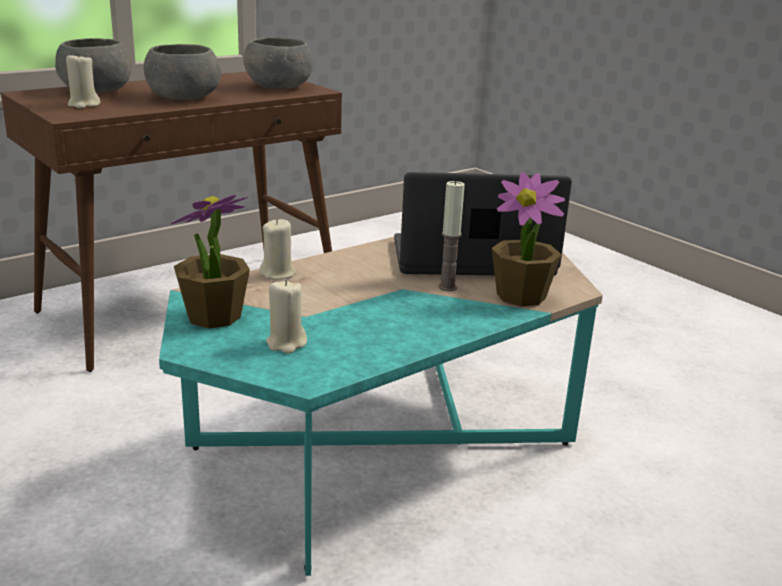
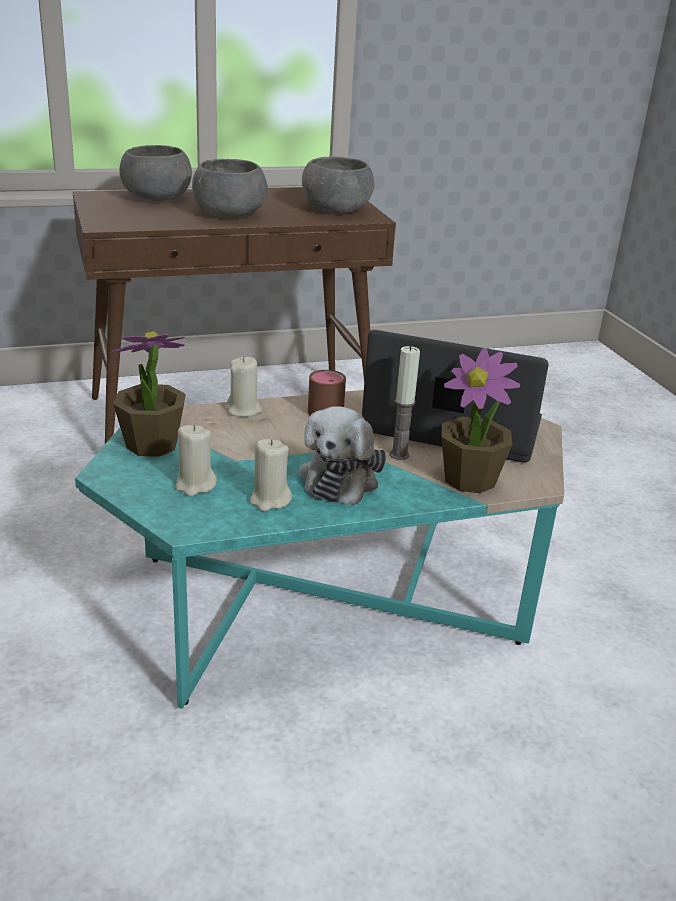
camera: 20 degrees right, 5 degrees up
(83, 105) = (129, 213): beige candle -> beige candle (269, 500)
(351, 261) = (325, 408): none -> brown mug
(413, 313) = (341, 477): none -> plush toy

